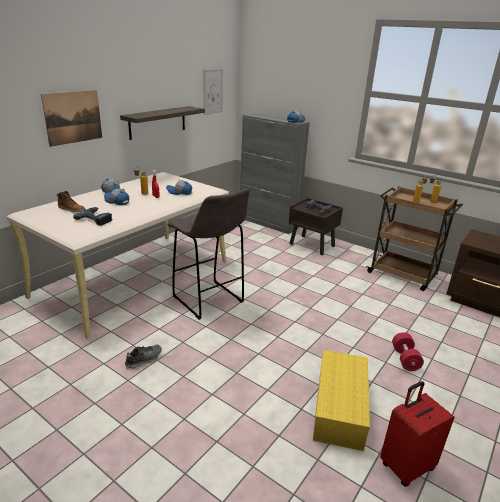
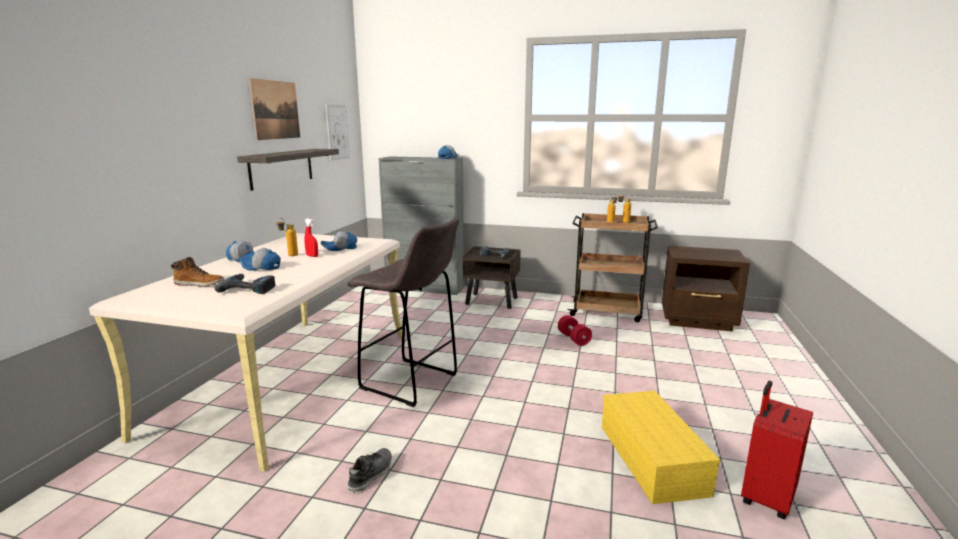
camera: 20 degrees left, 10 degrees down
(73, 117) = (178, 156): picture -> picture (276, 110)
(405, 359) = (675, 389): red dumbbell -> red dumbbell (573, 339)

